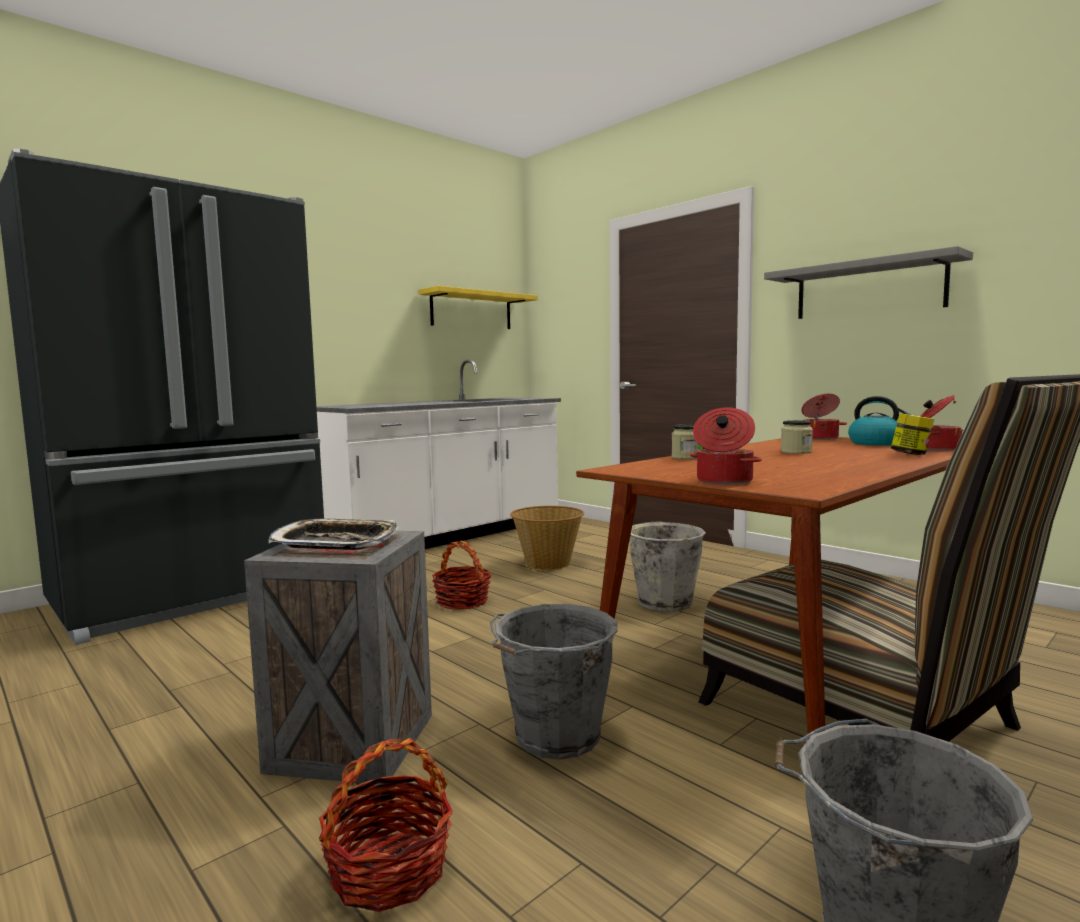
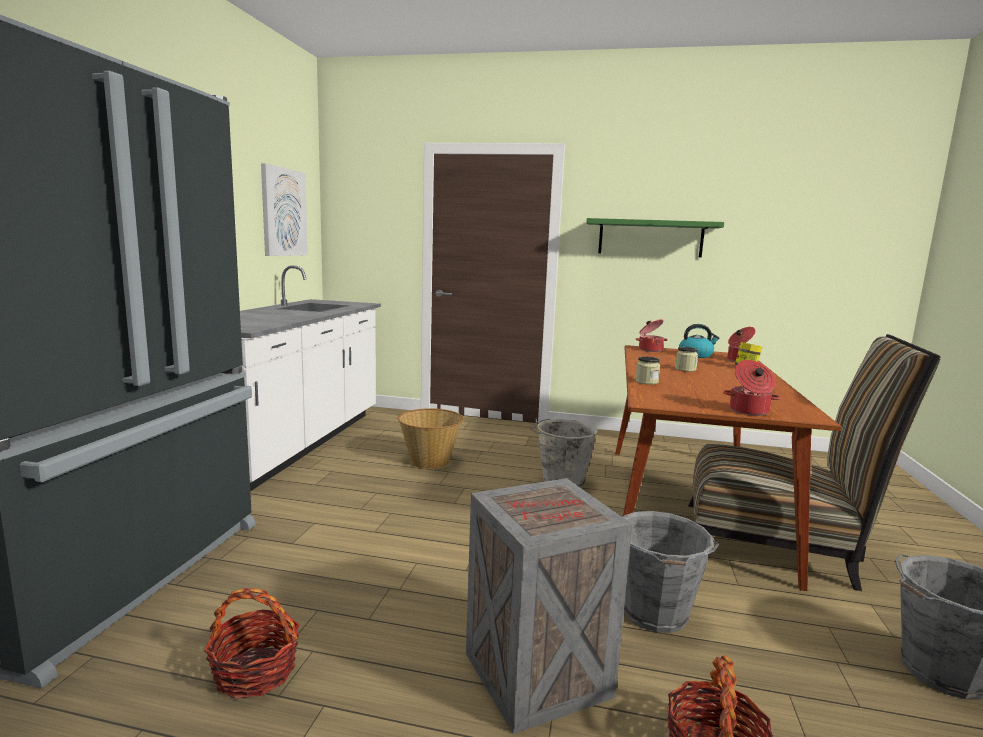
camera: 35 degrees left, 5 degrees up
(336, 543) = (541, 507): tray -> none
(462, 601) = (416, 514): basket -> basket (255, 671)
(471, 310) = (283, 212): yellow shelf -> picture
(868, 289) = (650, 238): grey shelf -> green shelf

